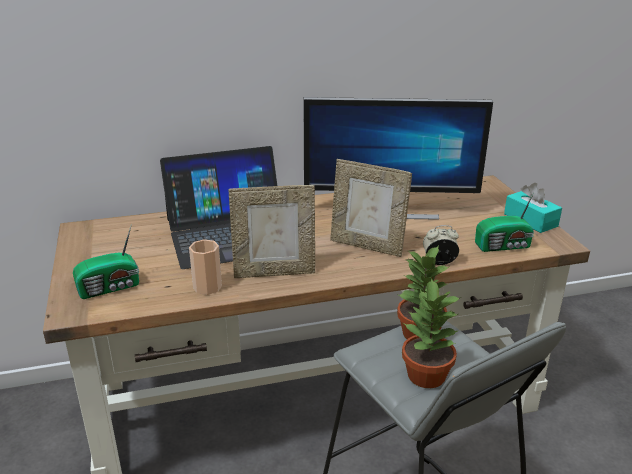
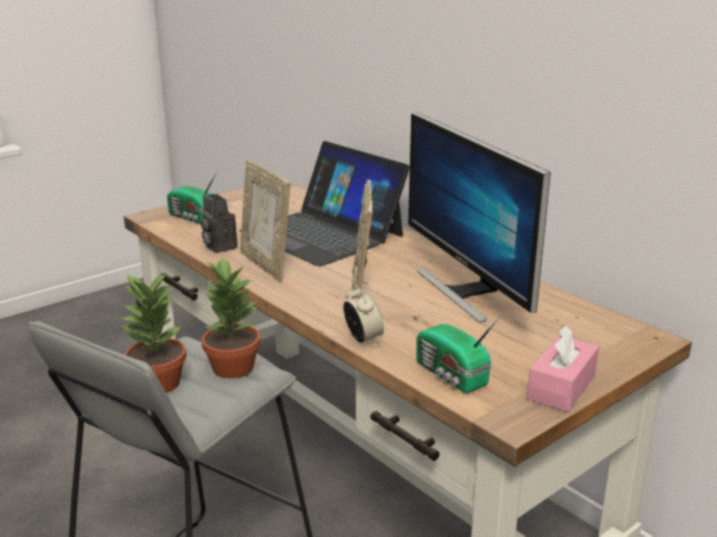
camera: 65 degrees right, 5 degrees down
(207, 287) = (218, 246): cup -> camera
(530, 220) = (561, 387): turquoise tissue box -> pink tissue box

